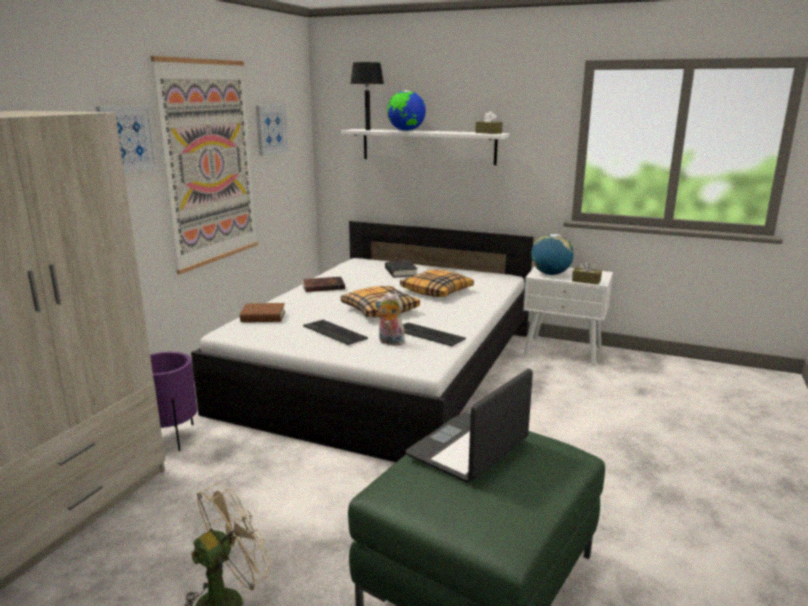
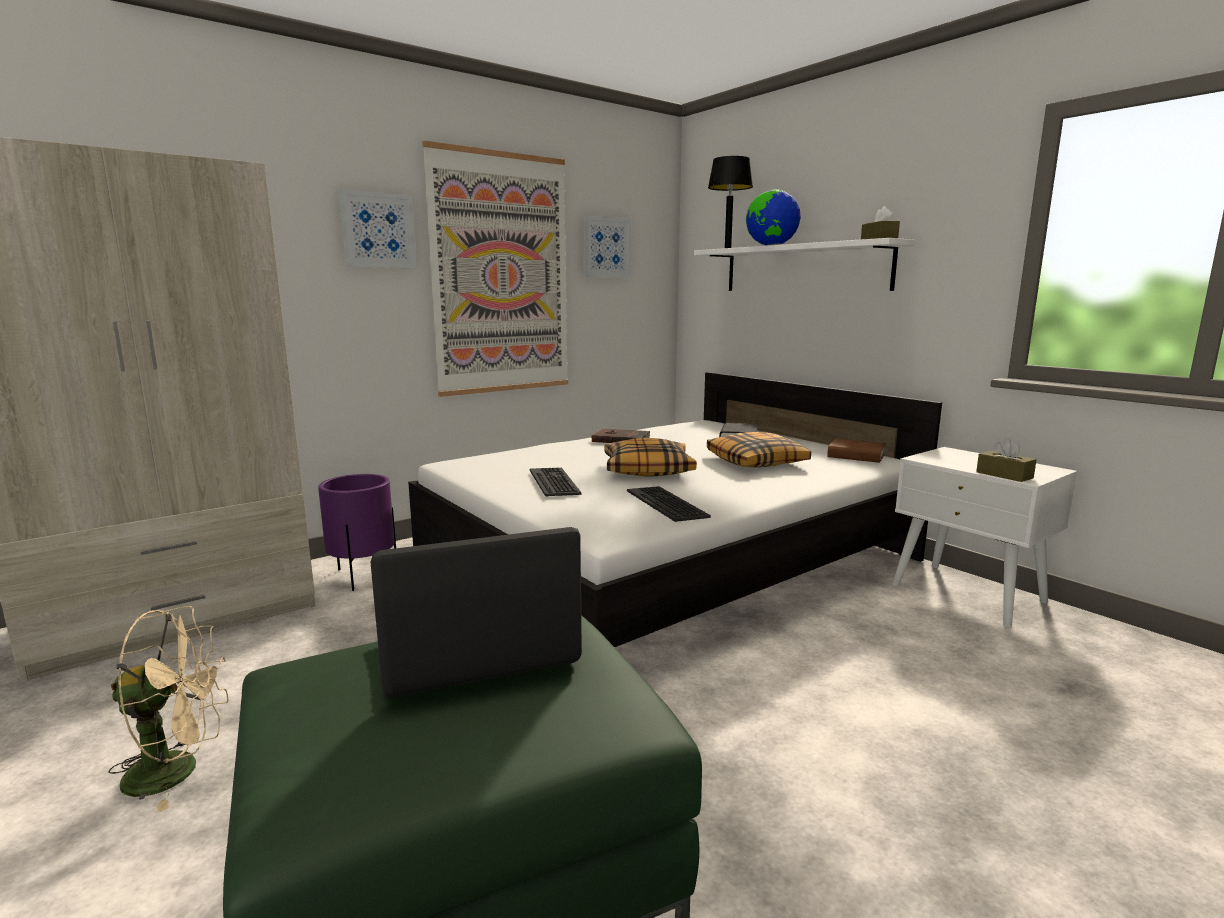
camera: 30 degrees right, 5 degrees down
(263, 317) = (505, 457): brown book -> brown book (856, 456)
(390, 342) = (602, 503): plush toy -> none
(550, 274) = (950, 459): globe -> none

